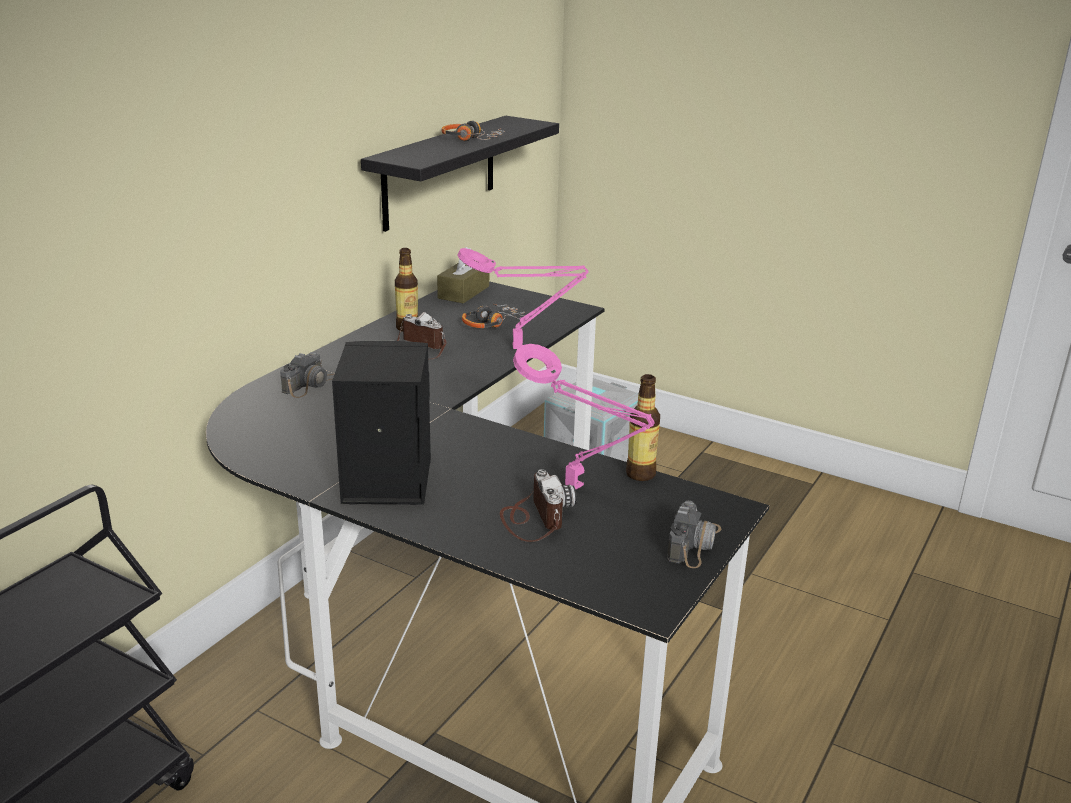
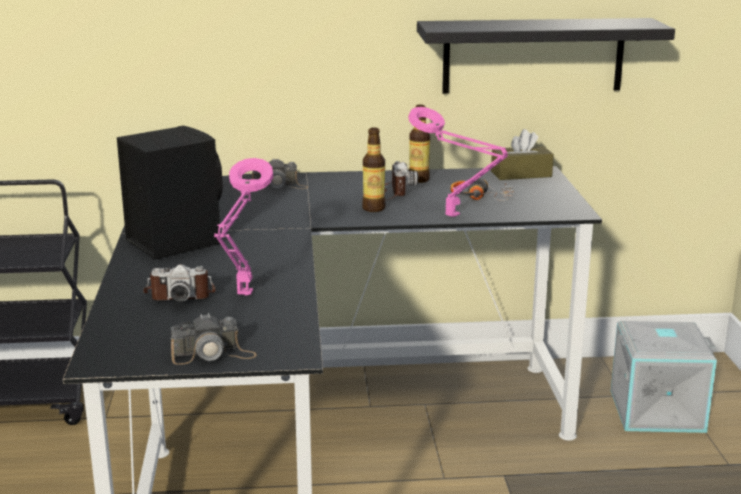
camera: 55 degrees right, 5 degrees down
(472, 140) = (543, 25): headphones -> none
(534, 519) = (179, 294): camera -> camera turned 45 degrees clockwise
(640, 474) = (302, 309): bottle -> bottle (373, 208)

